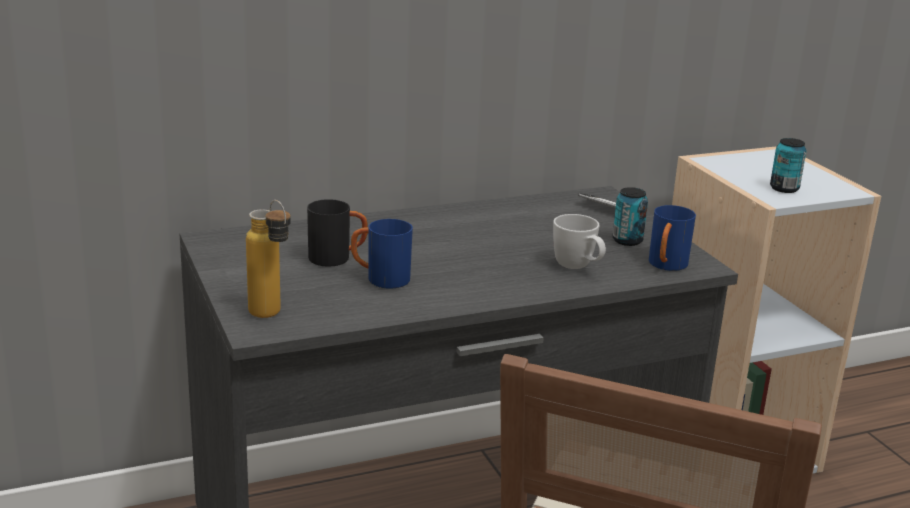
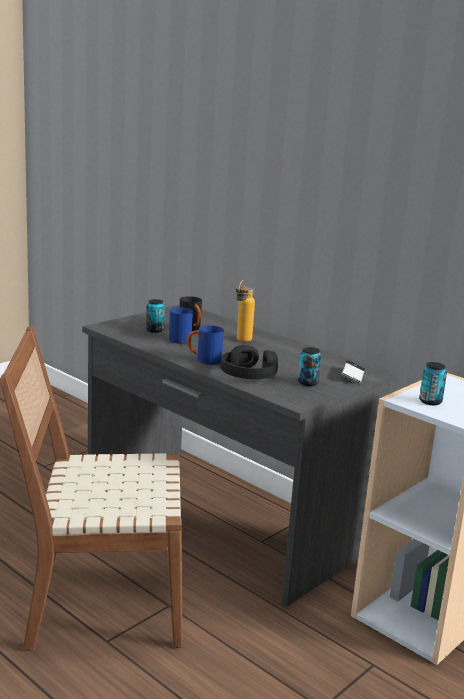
camera: 65 degrees right, 5 degrees down
(271, 317) = (117, 327): bottle -> bottle (241, 341)
(318, 288) = (154, 330): none -> can
(578, 268) = (249, 374): white mug -> black headphones
(666, 266) = (282, 394): blue mug -> blue mug (204, 360)

